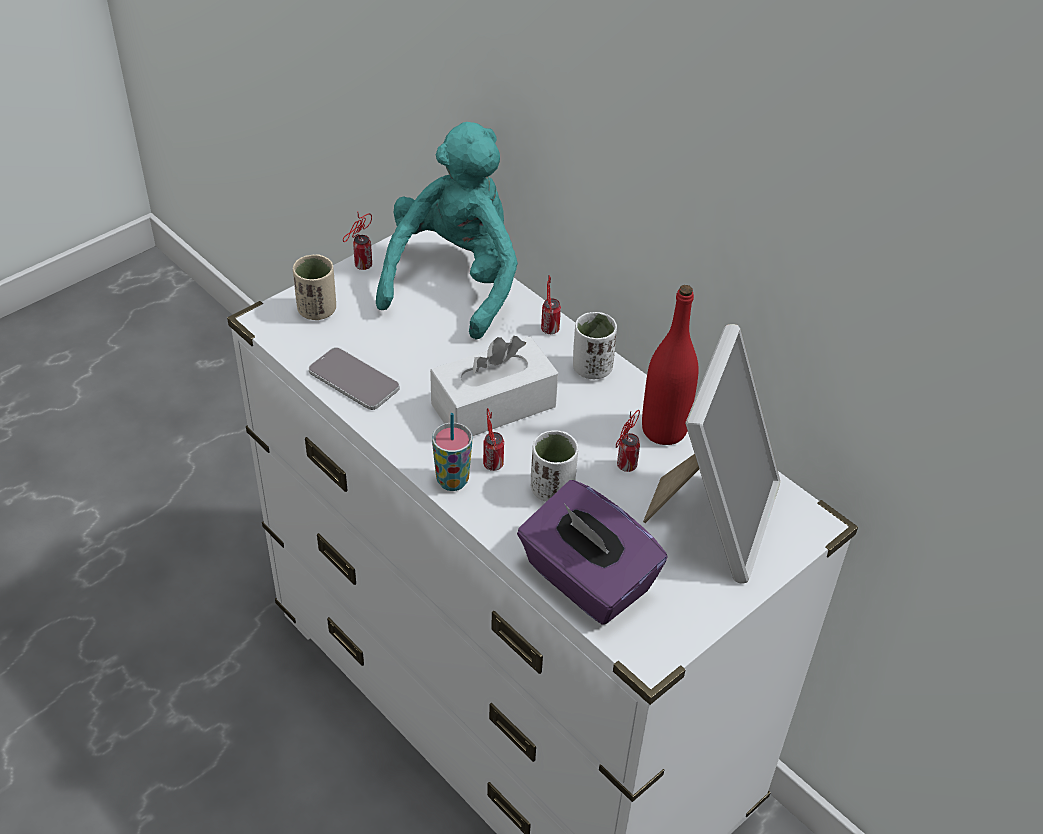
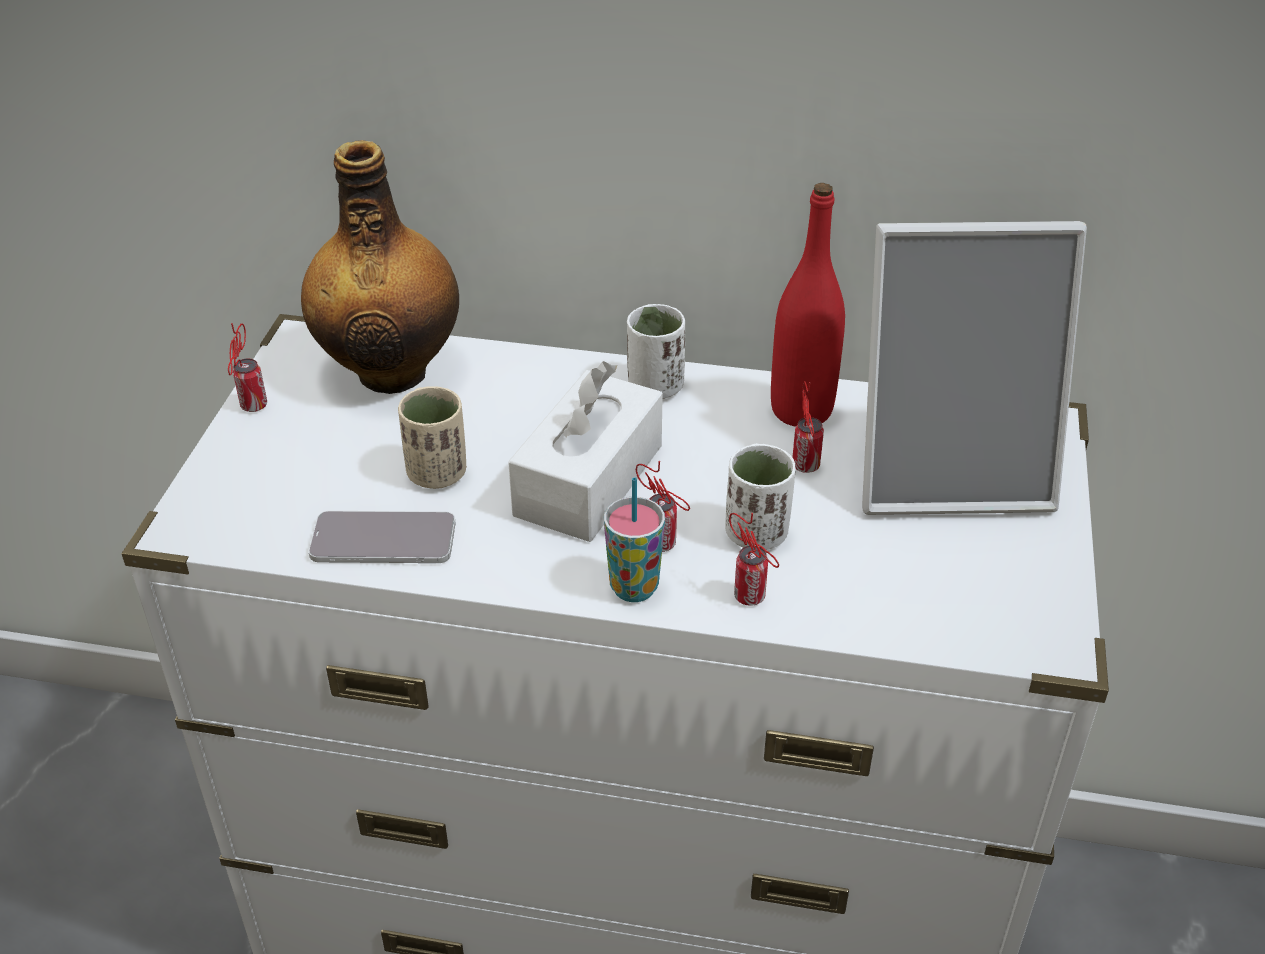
camera: 35 degrees left, 5 degrees down
(317, 310) = (245, 484): beige cup -> beige cup (437, 474)
(455, 280) = (392, 370): turquoise plush toy -> bottle
(550, 331) = (565, 371): can -> can (752, 599)
(586, 580) = (902, 608): purple tissue box -> none
(712, 517) = (949, 470): picture frame -> picture frame turned 105 degrees clockwise

